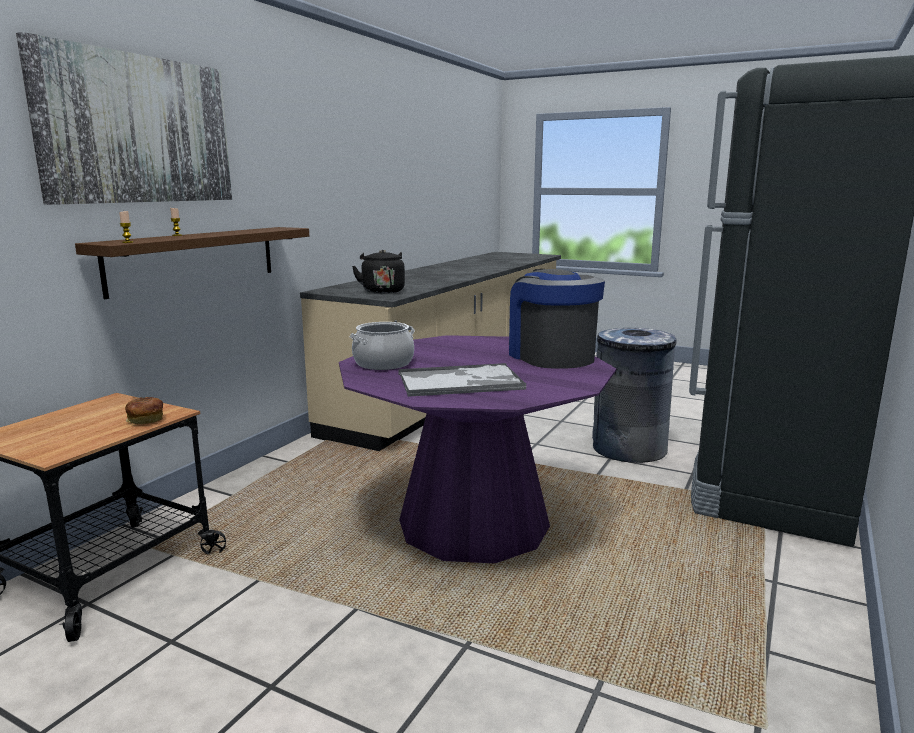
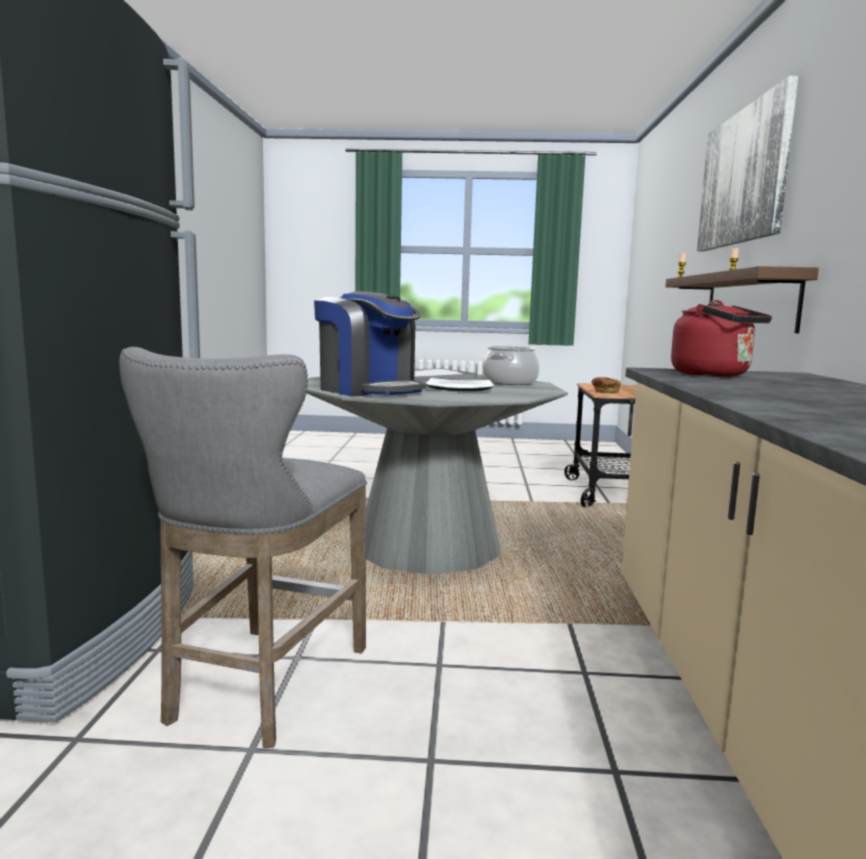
camera: 155 degrees right, 5 degrees down
(382, 291) = (715, 375): black kettle -> red kettle
(462, 355) = (459, 388): none -> plate
(474, 524) = (427, 546): purple dining table -> grey dining table
(628, 449) = (261, 688): grey trash can -> grey stool

